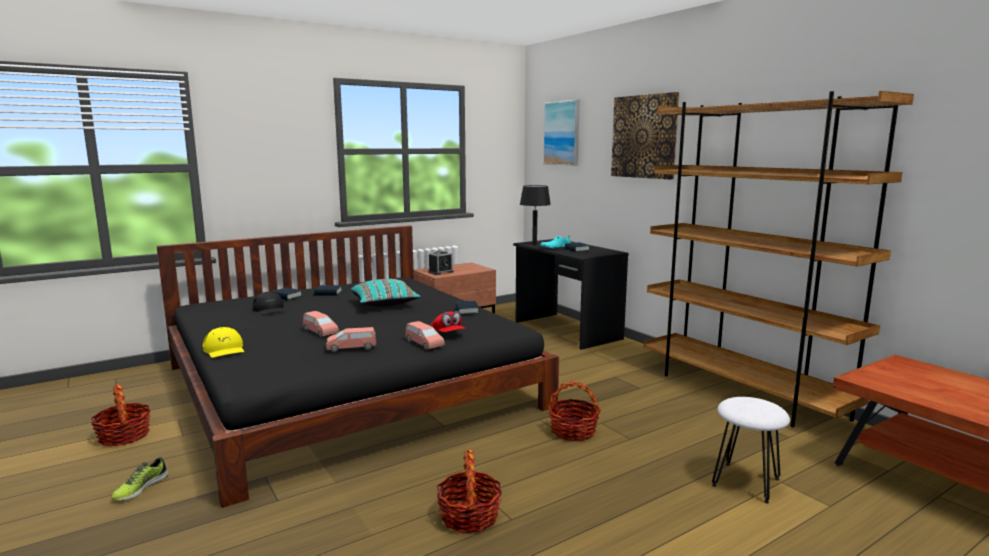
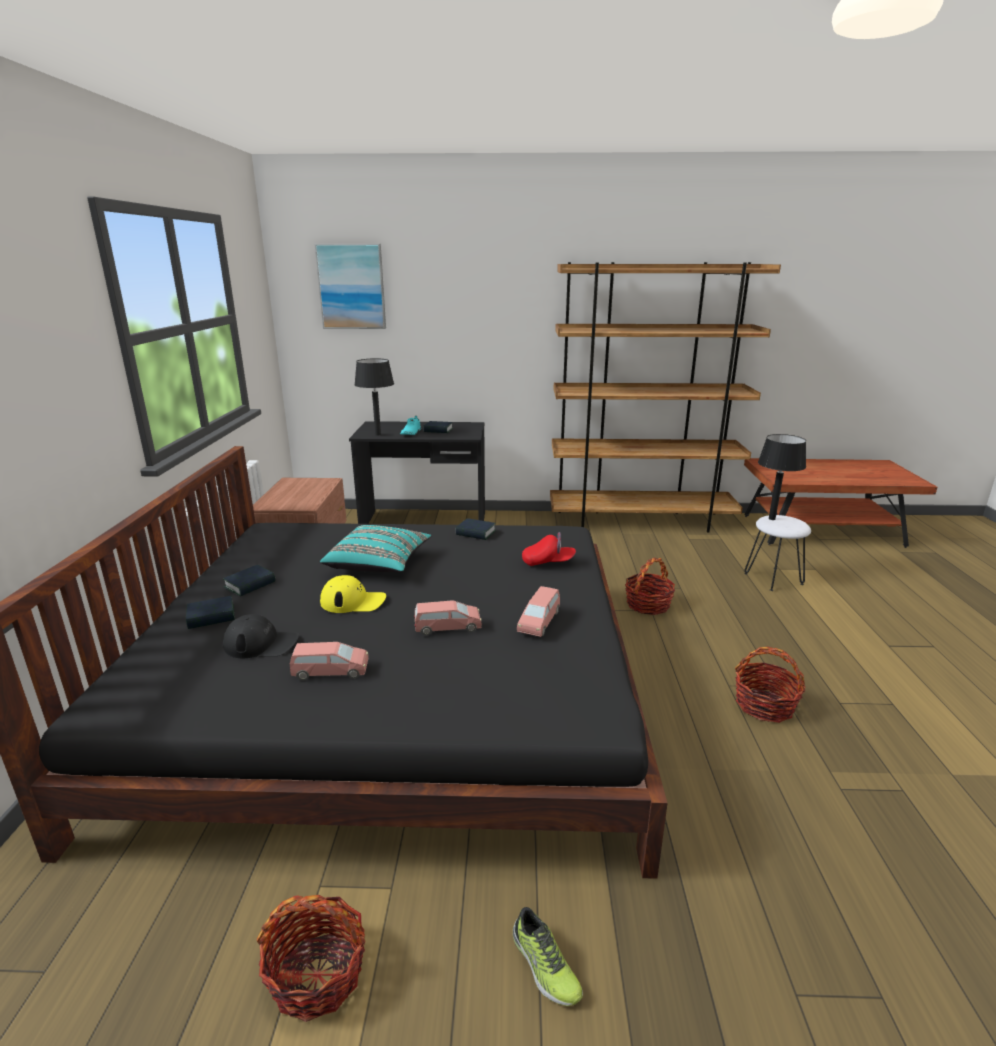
camera: 55 degrees left, 10 degrees up
(224, 350) = (432, 716): yellow cap -> yellow cap (353, 601)
(424, 343) = (566, 581): pink toy car -> pink toy car (330, 671)
(440, 272) = (295, 501): alarm clock -> none
(644, 136) = (492, 293): picture -> none
(747, 399) = (771, 518): none -> black table lamp

